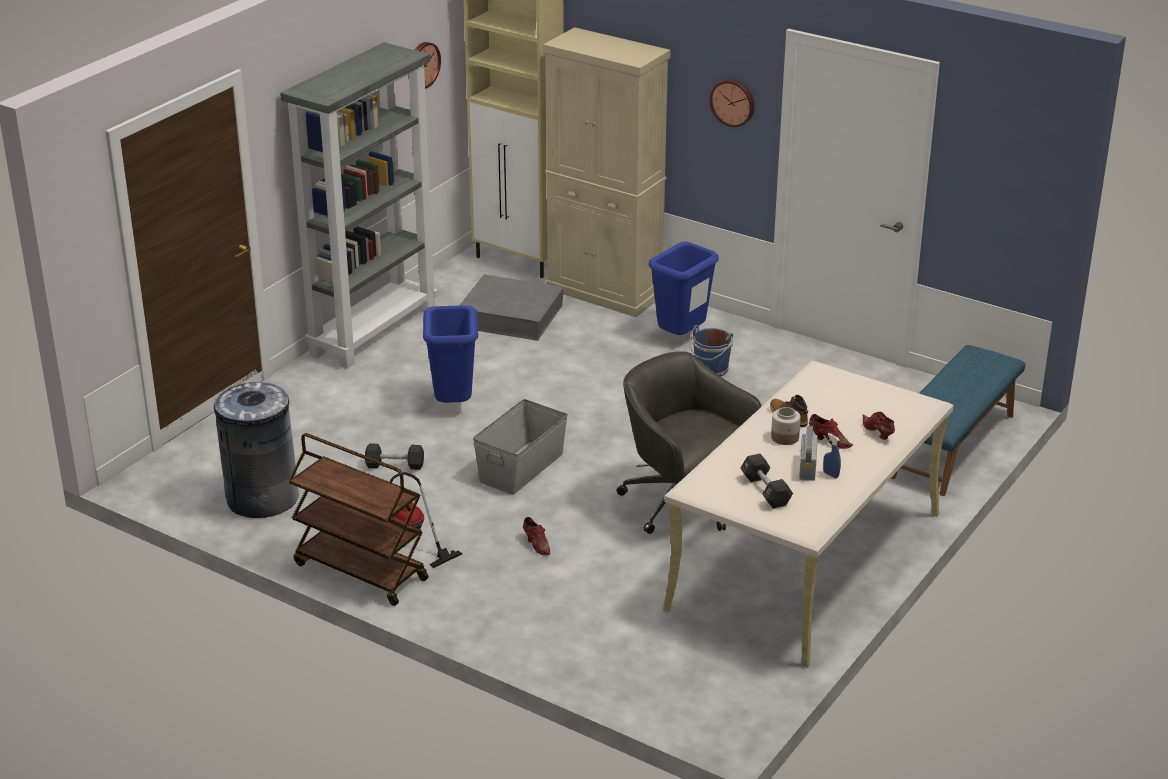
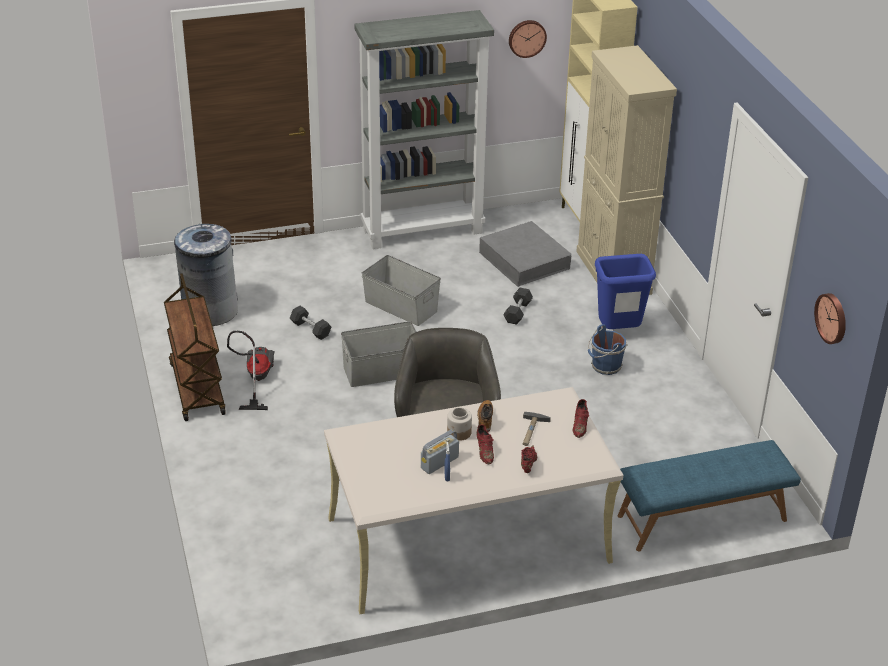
camera: 40 degrees right, 5 degrees up
(453, 405) = (401, 306): blue trash can -> grey storage box
(536, 545) = (317, 429): red shoe -> red shoe (580, 425)
(733, 102) = (703, 151): wall clock -> wall clock (832, 318)
(765, 491) = (386, 463): black dumbbell -> black dumbbell (517, 312)
(840, 407) = (532, 431): none -> hammer

